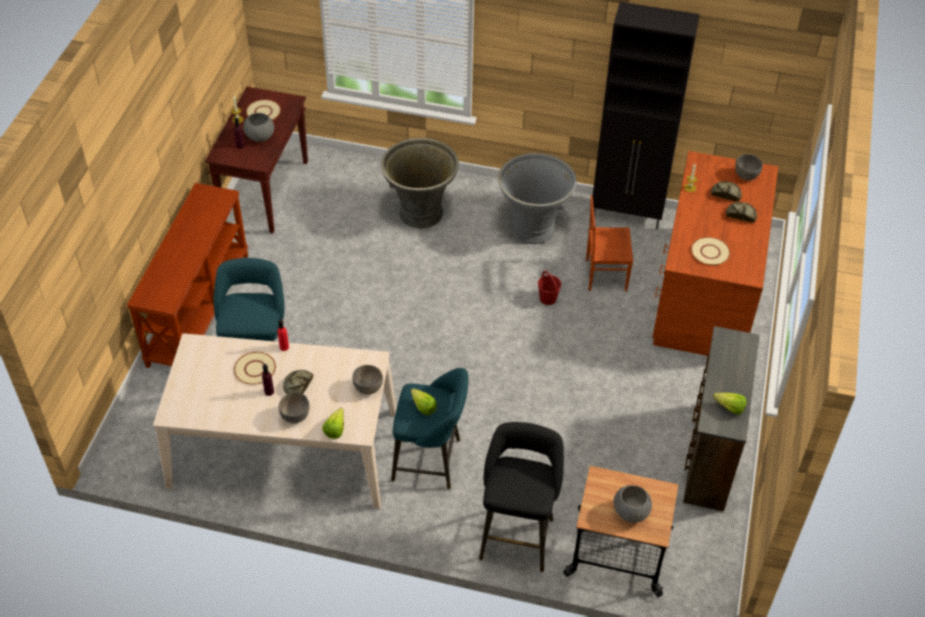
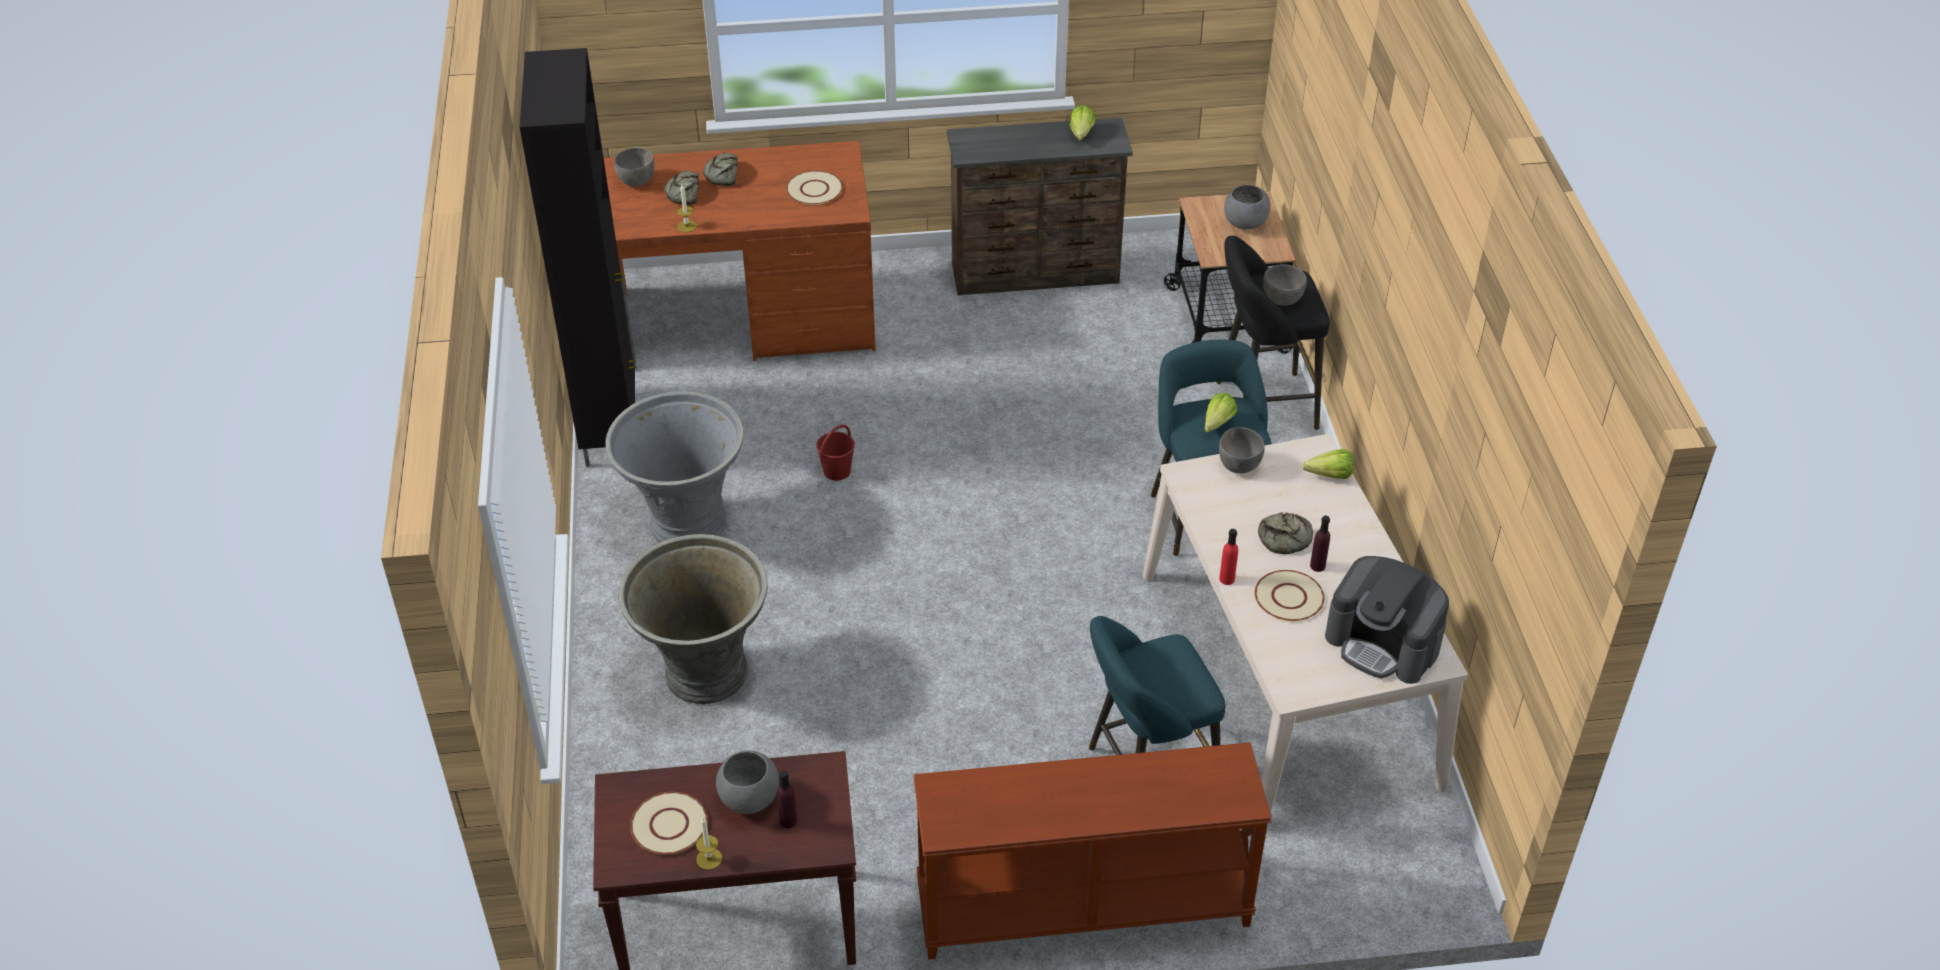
camera: 110 degrees left, 5 degrees down
(197, 396) = (1383, 643): none -> coffee machine
(295, 416) = (1338, 523): grey bowl -> grey bowl (1282, 299)
(605, 274) = (757, 423): brown chair -> none

